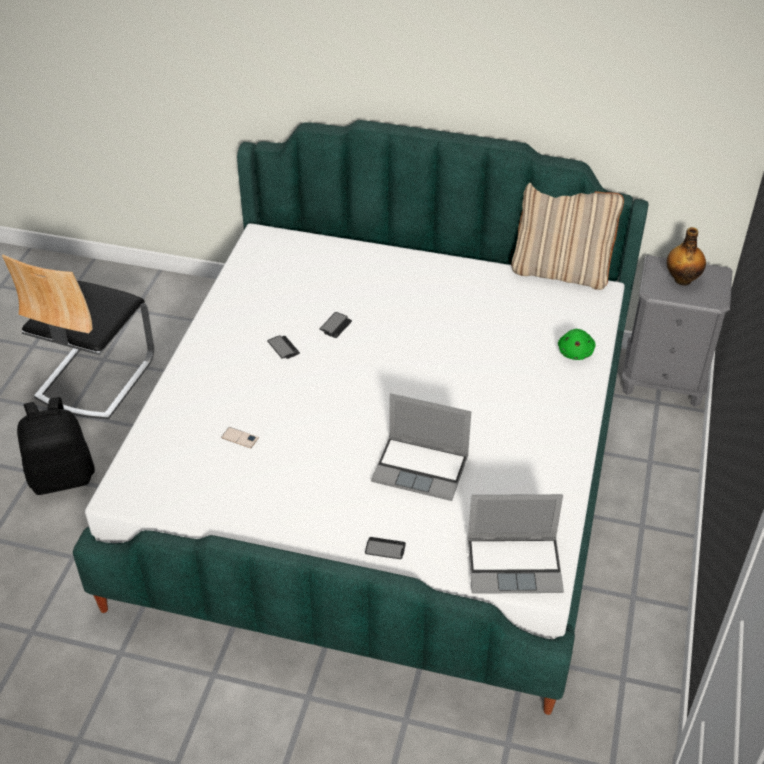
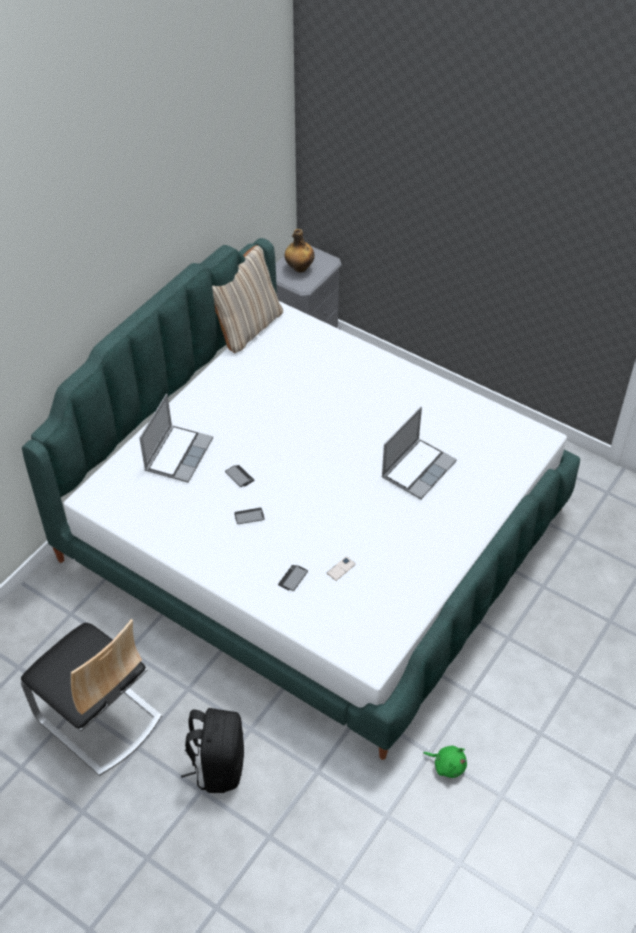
camera: 70 degrees left, 5 degrees up
(385, 549) = (485, 510): phone -> phone (293, 578)
(515, 565) = (523, 446): laptop -> laptop (178, 454)
(575, 352) = (339, 350): green plush toy -> green plush toy (447, 765)

